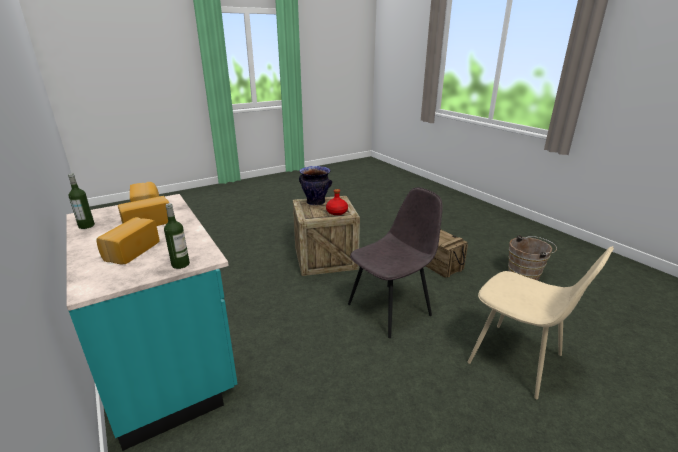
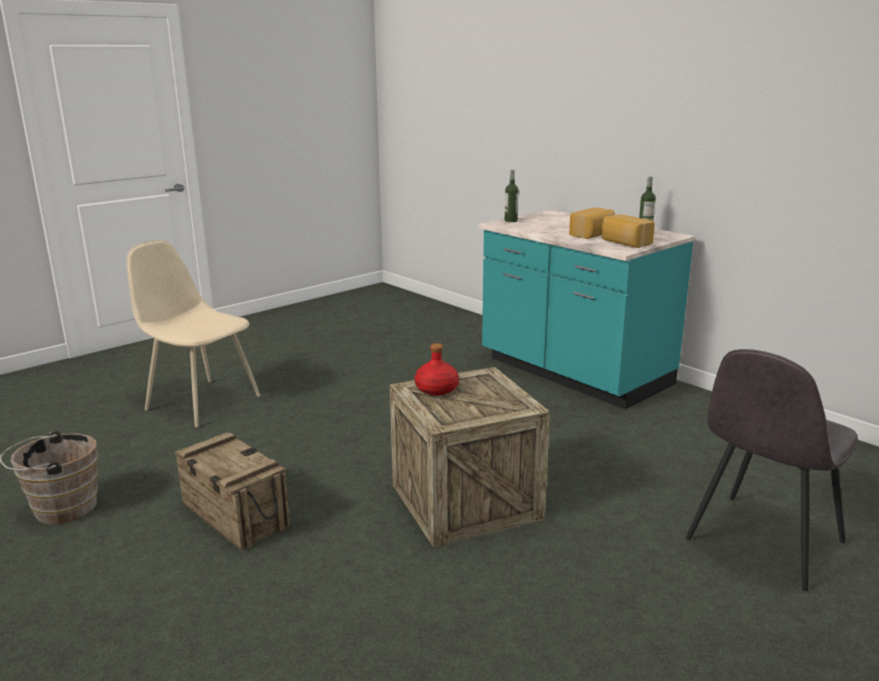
camera: 170 degrees right, 5 degrees down
(130, 251) = (564, 223): bread -> none
(316, 202) = (492, 407): vase -> none
(391, 309) = (338, 433): grey chair -> grey chair (762, 542)

